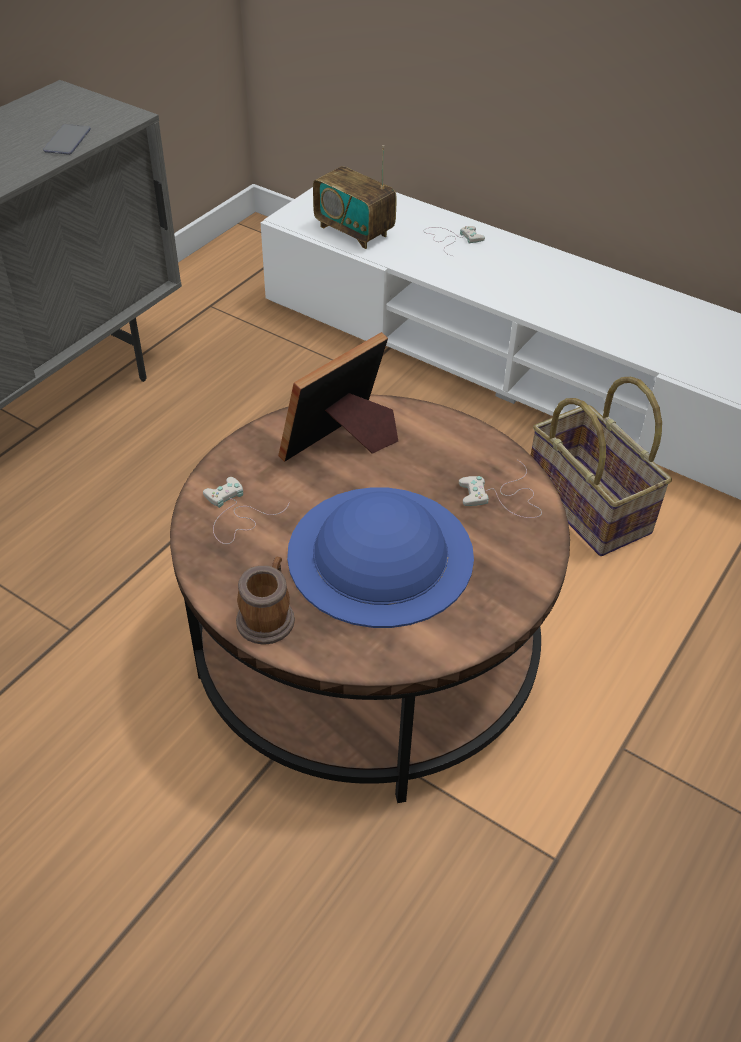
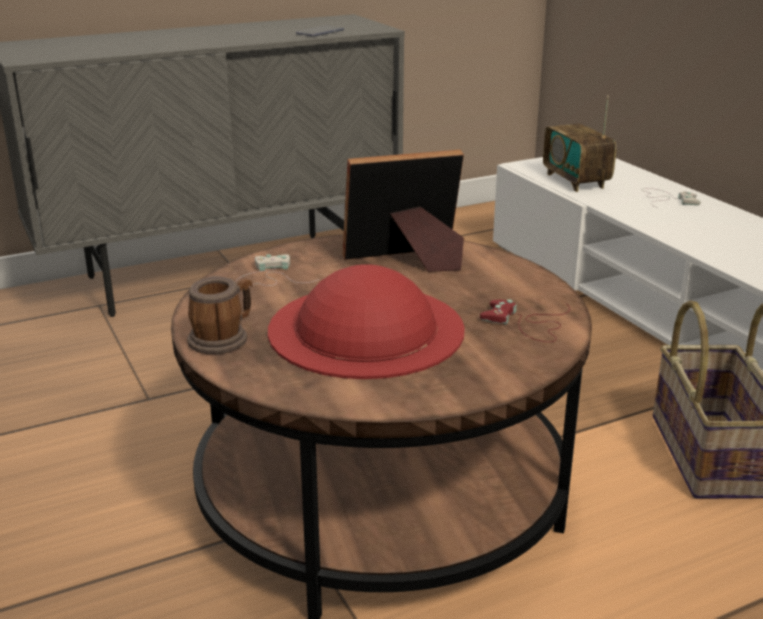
camera: 30 degrees right, 20 degrees down
(381, 554) = (366, 329): blue hat -> red hat
(503, 497) = (528, 325): white game controller -> red game controller

